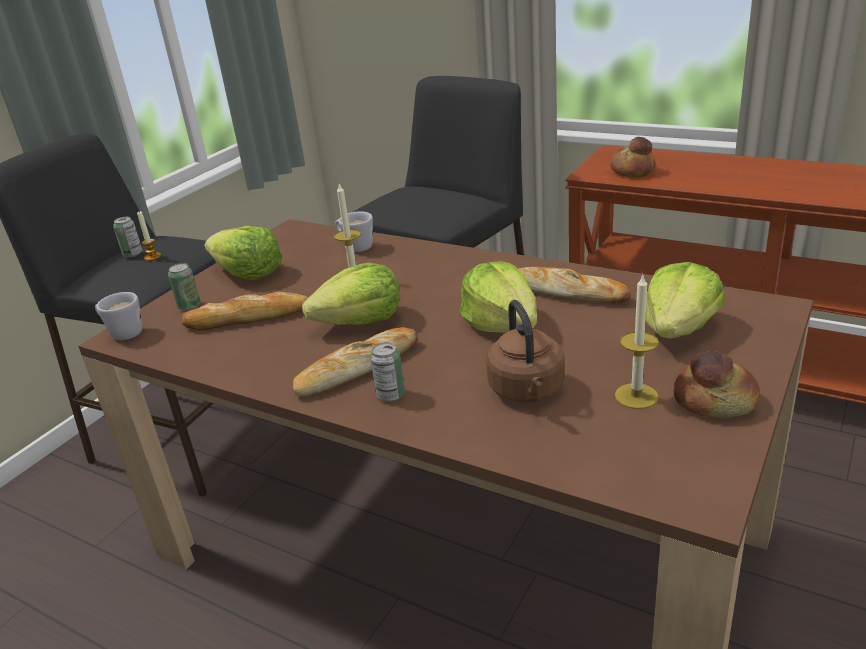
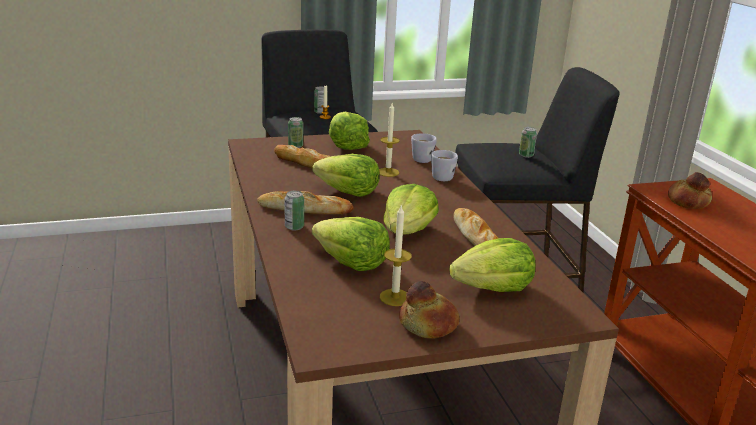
camera: 40 degrees right, 5 degrees down
(122, 332) = (251, 143): white mug -> white mug (440, 176)
(436, 195) = (526, 155): none -> can
(527, 391) = (351, 263): brown kettle -> lettuce

